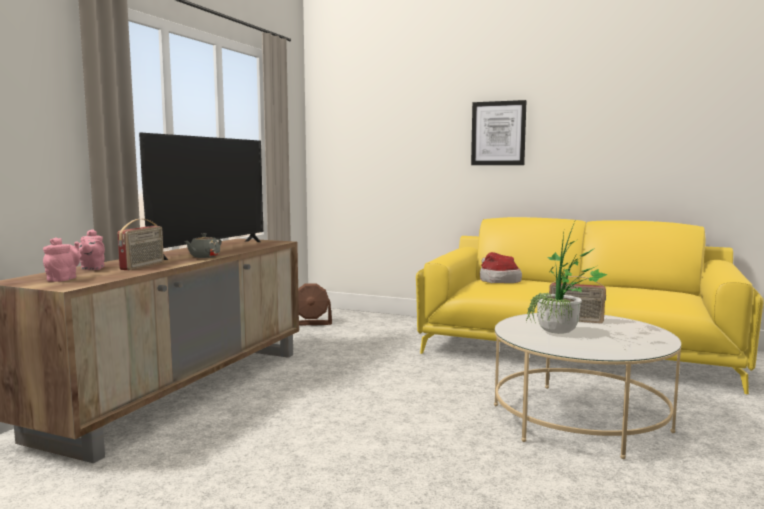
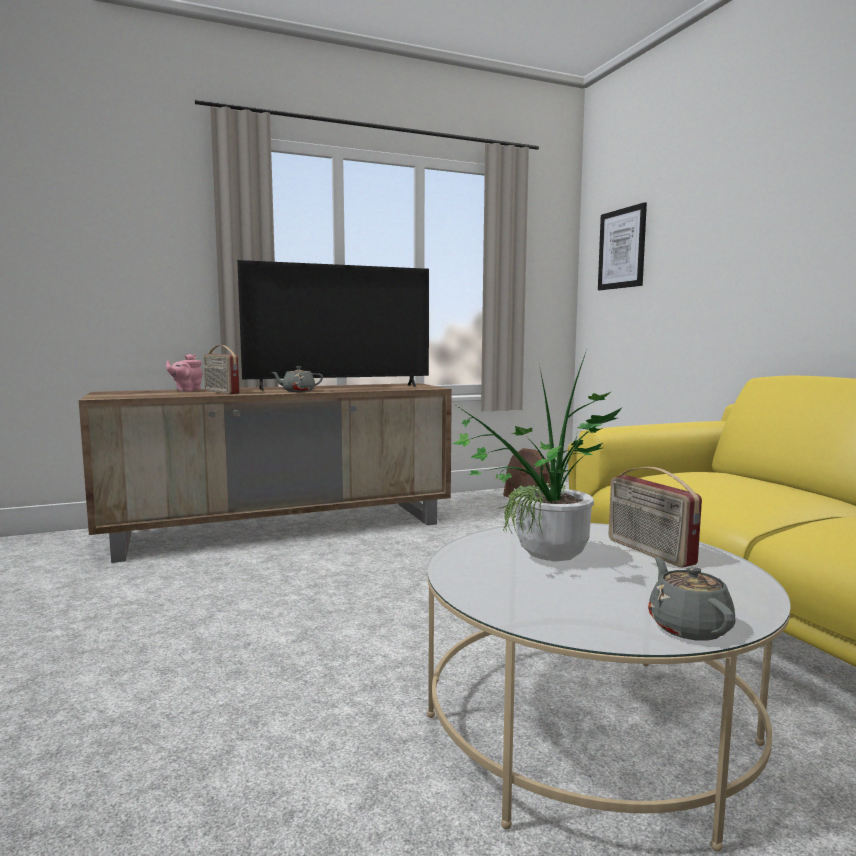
camera: 45 degrees right, 0 degrees up
(63, 279) = (130, 394): pink teapot -> none
(143, 266) = (221, 392): radio -> radio turned 75 degrees clockwise
(497, 280) = (707, 474): hat -> none
(498, 133) = (800, 233): picture -> picture (622, 249)
(659, 341) = (688, 627): none -> grey teapot

